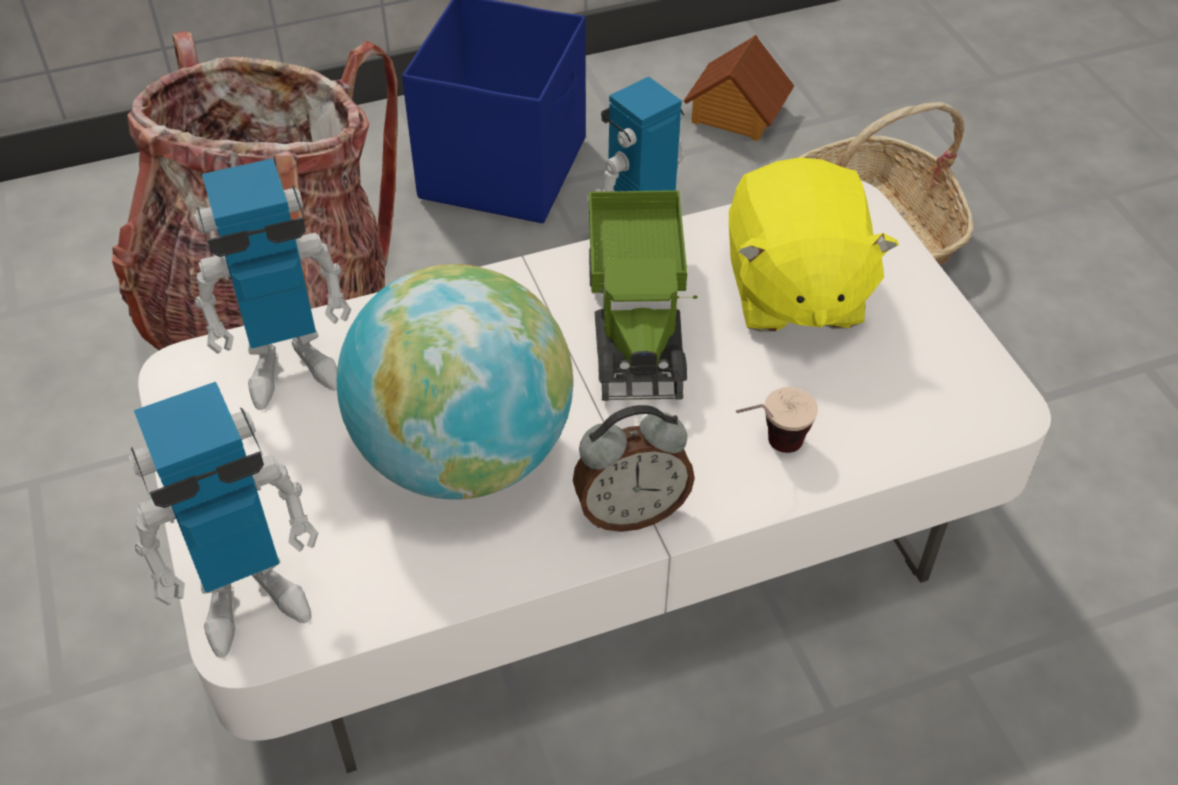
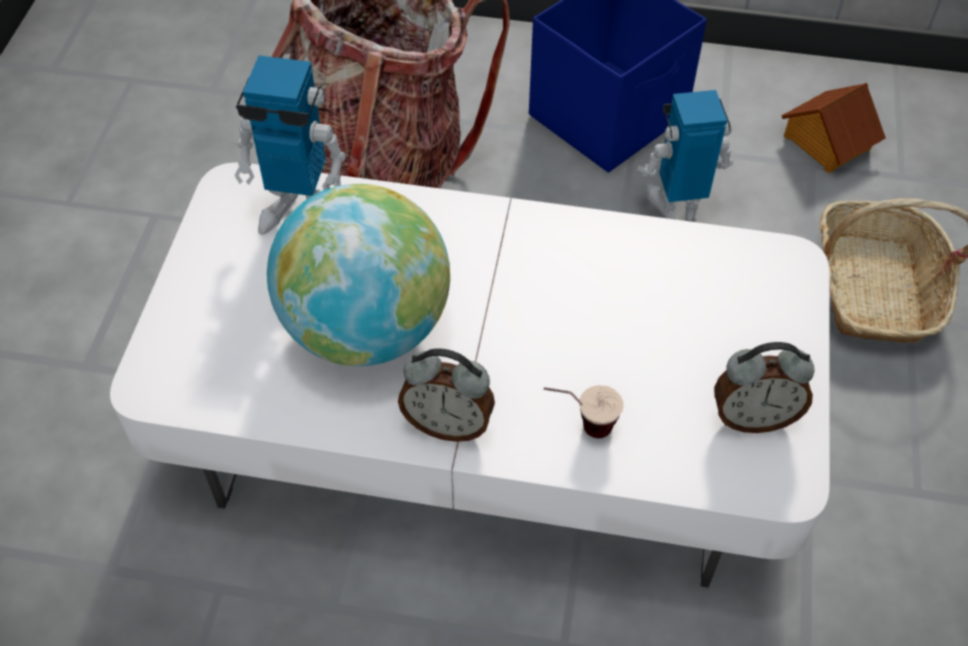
camera: 30 degrees right, 5 degrees up
(248, 597) = (169, 360): toy robot -> none
(638, 319) = (558, 283): toy truck -> none
(793, 292) = (692, 314): yellow plush toy -> none
(924, 361) = (753, 417): none -> alarm clock

